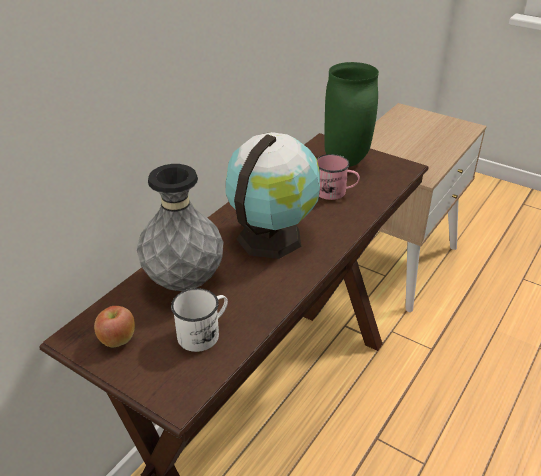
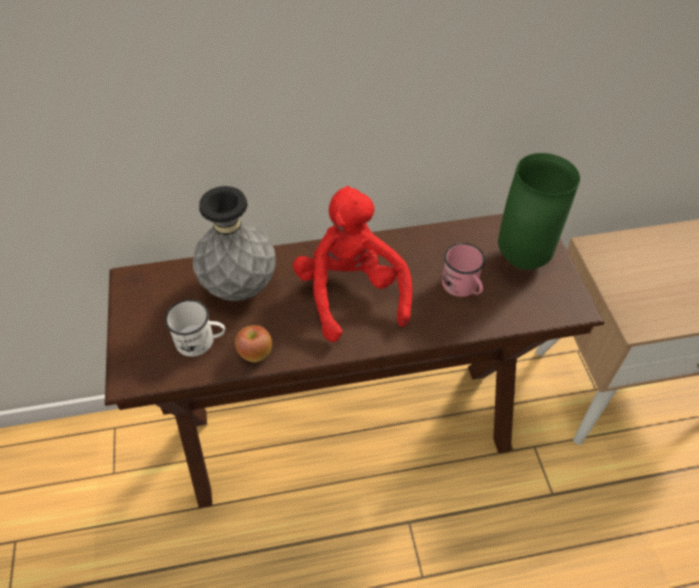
camera: 45 degrees right, 15 degrees up
(117, 340) = (149, 302): apple -> apple (255, 353)
(272, 236) = (351, 293): globe -> red plush toy

